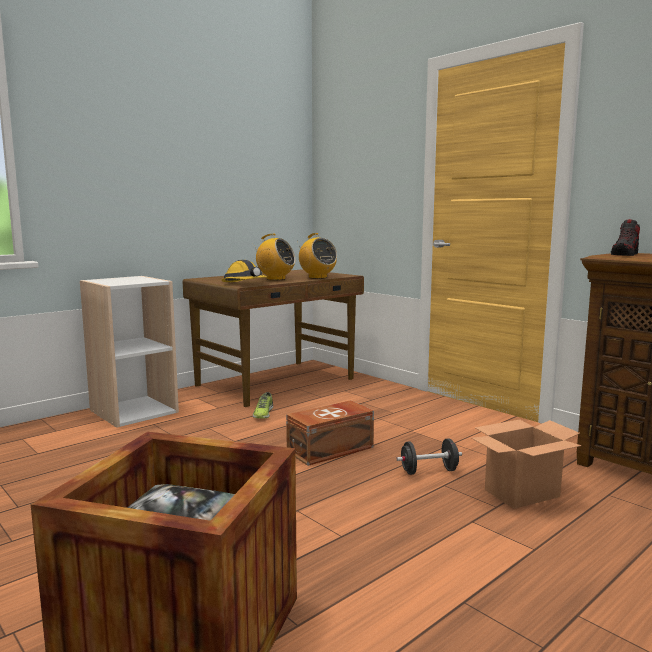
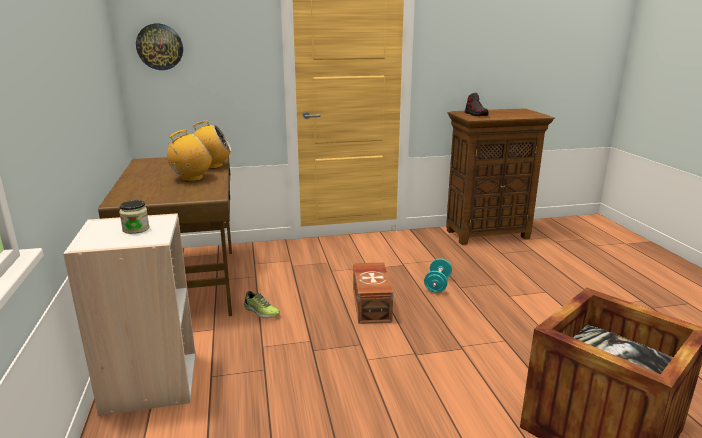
camera: 60 degrees left, 10 degrees up
(130, 280) = (136, 229): none -> jar
(245, 284) = (204, 192): hard hat -> none
(336, 171) = (160, 47): none -> wall clock
(429, 471) = (437, 285): black dumbbell -> turquoise dumbbell
(521, 493) = (486, 271): cardboard box -> none

